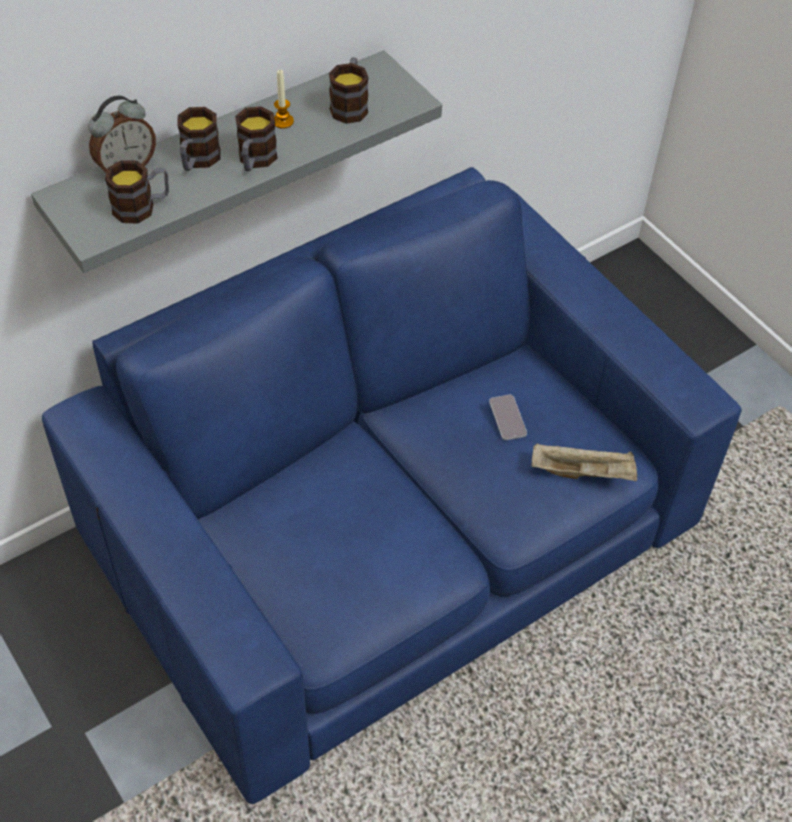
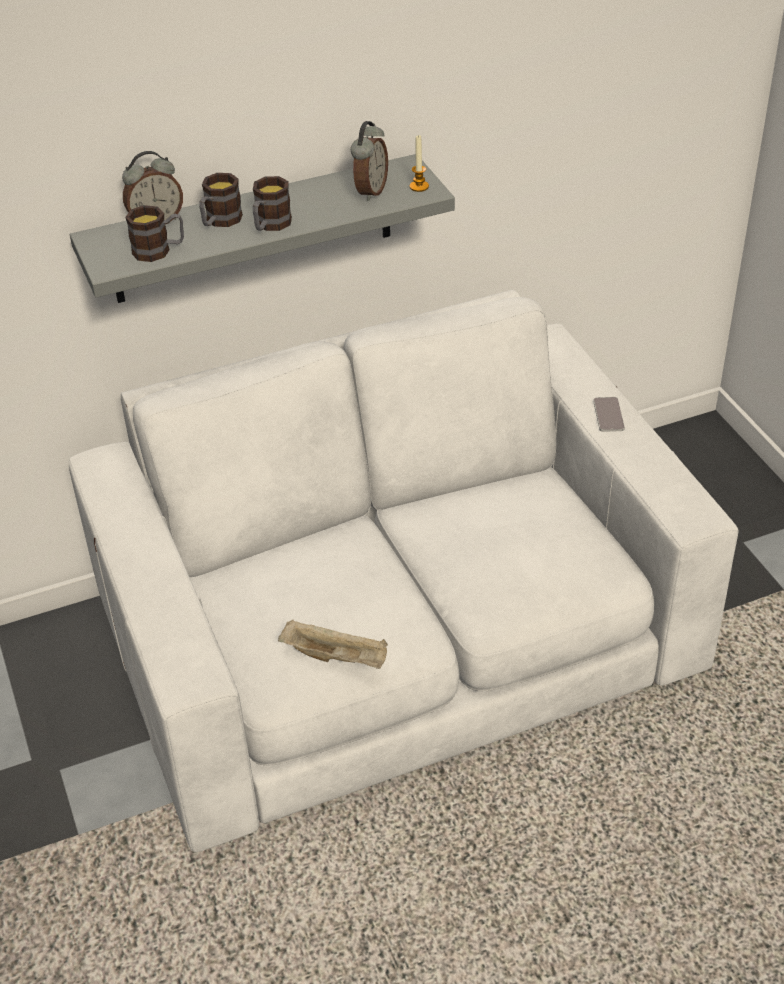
camera: 15 degrees right, 10 degrees down
(283, 121) = (305, 199): candle -> candle (419, 186)
(350, 105) = (370, 191): mug -> alarm clock
(391, 530) = (398, 637): blue sofa -> white sofa
(507, 418) = (509, 521): phone -> phone (608, 415)
(583, 472) = (571, 576): beige tray -> beige tray (336, 657)

